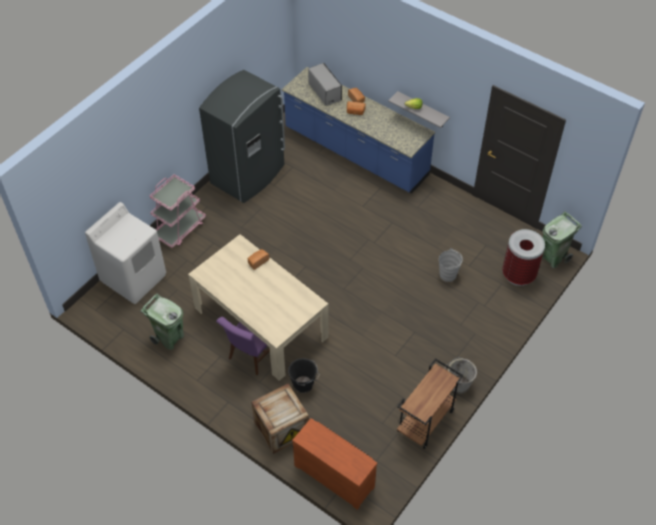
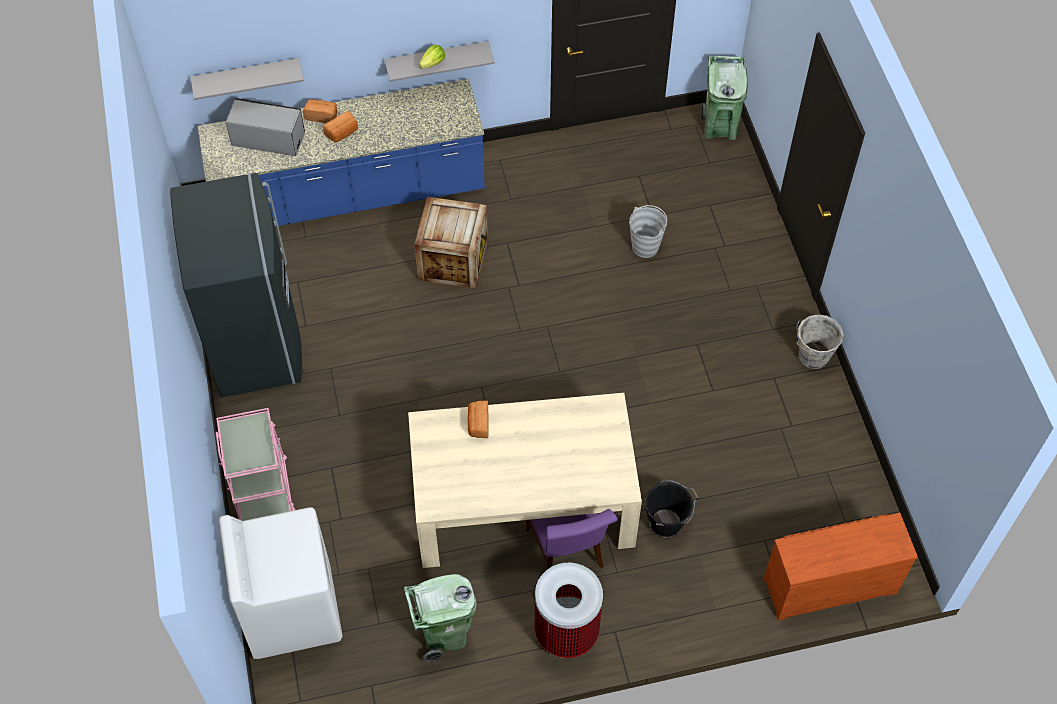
camera: 50 degrees left, 5 degrees up
(281, 428) = (710, 596): crate -> crate (453, 260)
(334, 56) = (247, 77): none -> grey shelf
(425, 422) = (835, 430): brown cart -> none
(518, 274) = (713, 178): trash can -> trash can (566, 631)

